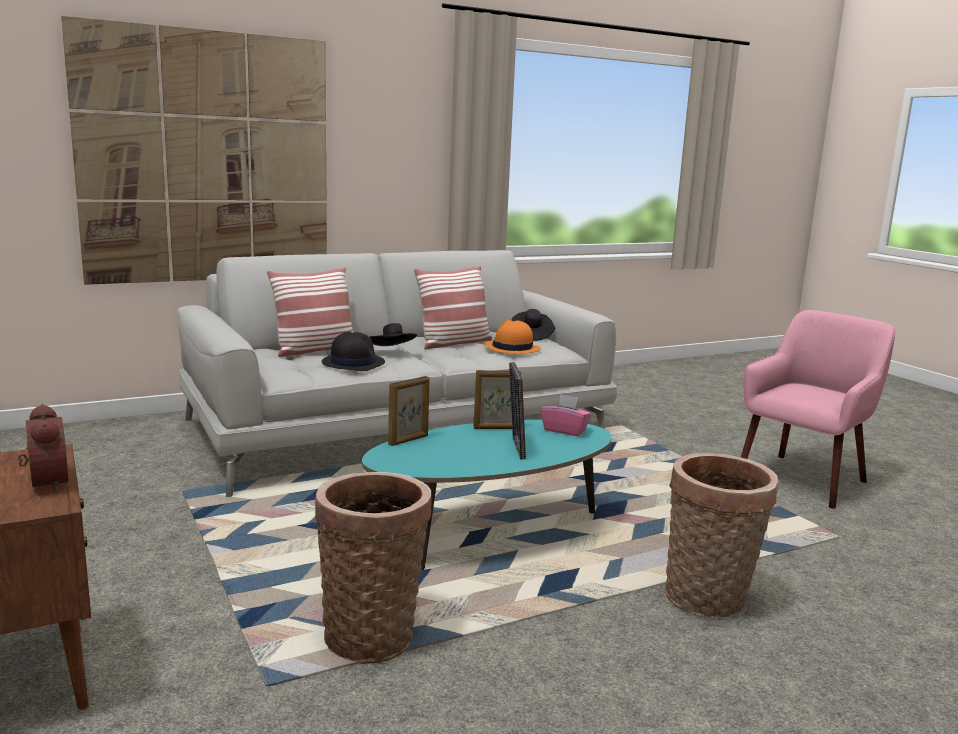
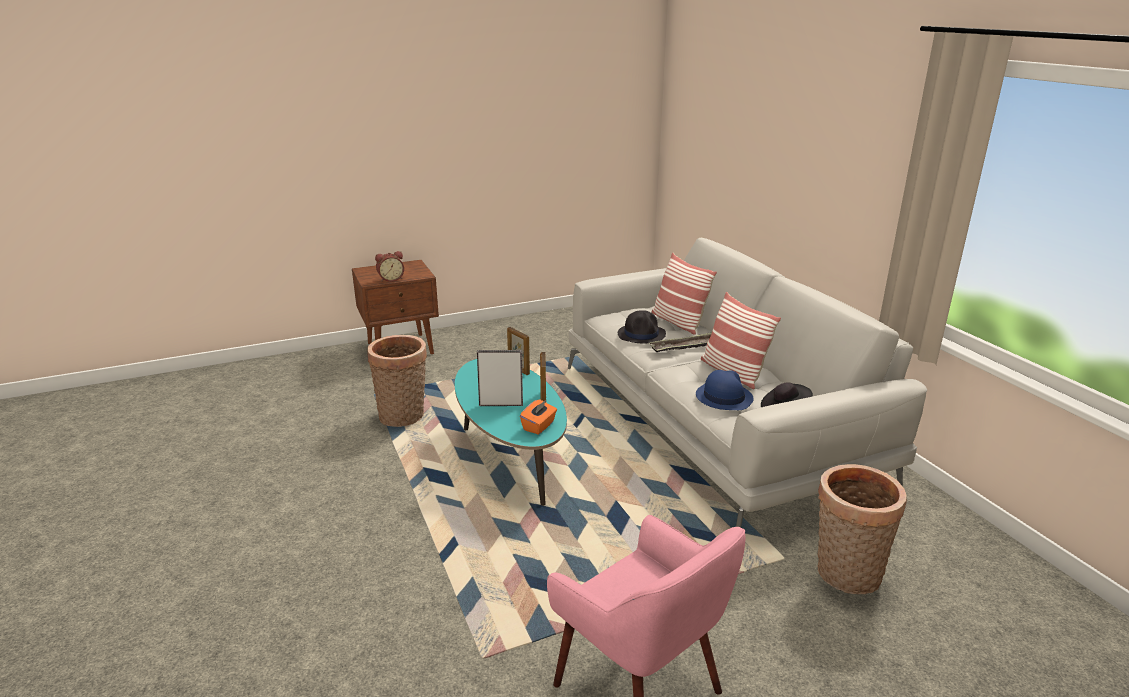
camera: 95 degrees right, 10 degrees up
(207, 159) = (754, 163): picture -> none
(393, 351) = (684, 347): black hat -> tray
(511, 348) = (723, 397): orange hat -> blue hat
(565, 430) = (539, 426): pink tissue box -> orange tissue box
(709, 600) = (397, 539): basket -> basket (845, 575)

